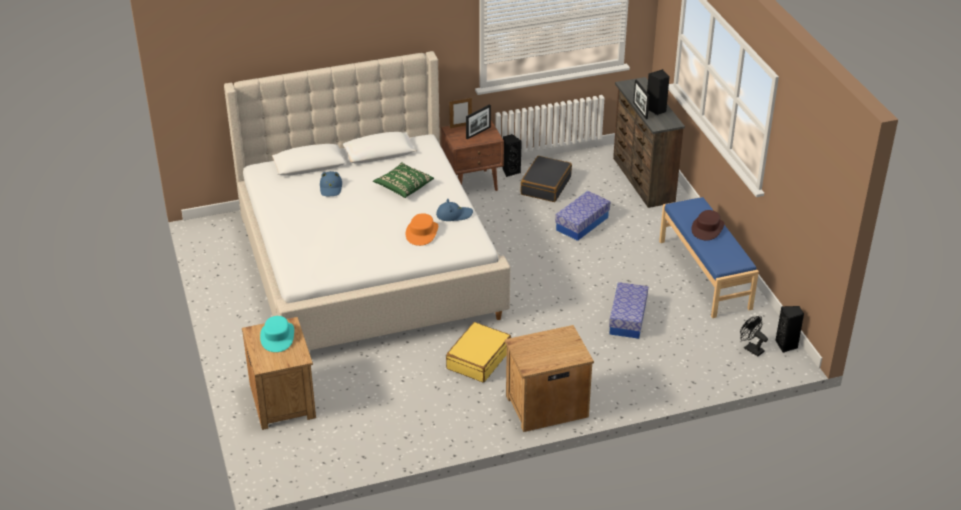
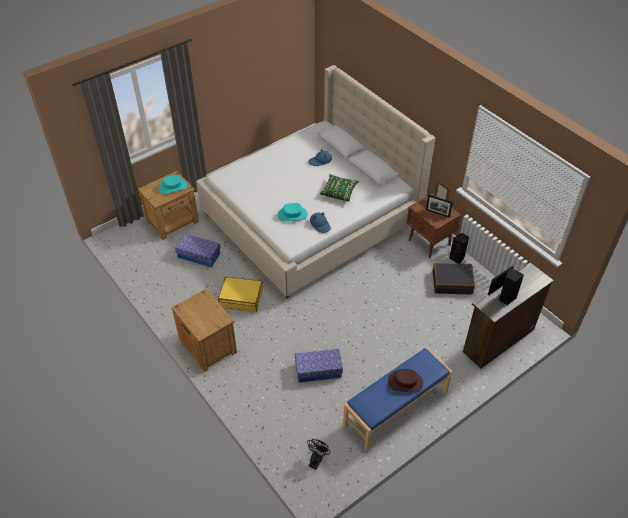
camera: 70 degrees right, 10 degrees up
(422, 233) = (292, 215): orange hat -> turquoise hat
(582, 224) = (417, 316): storage box -> storage box (199, 255)
(787, 345) = (331, 485): black speaker -> none

